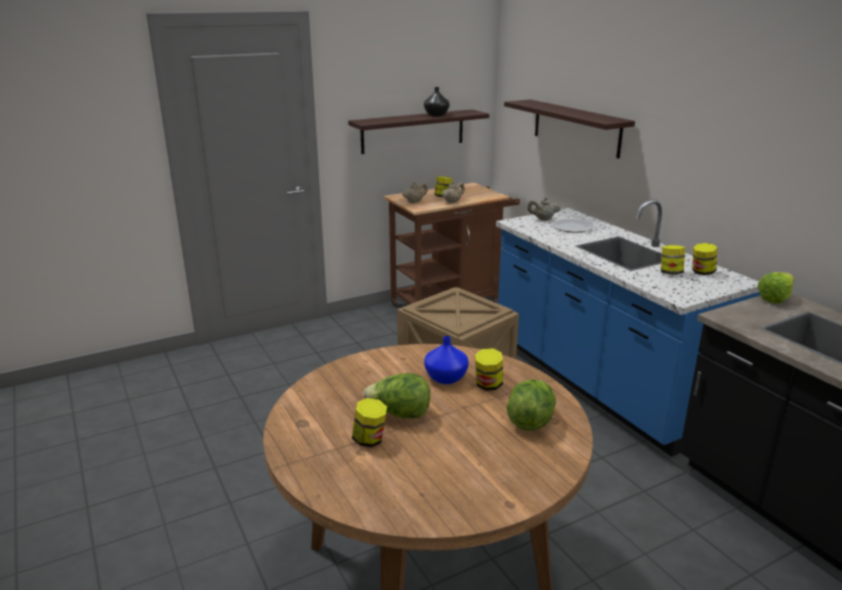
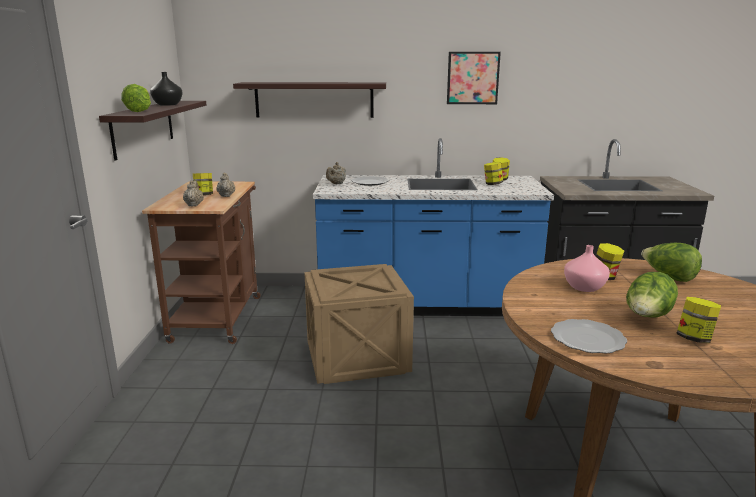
camera: 60 degrees left, 5 degrees down
(328, 391) = (587, 338): none -> plate
(445, 378) = (584, 288): blue vase -> pink vase
(721, 133) = (473, 78): none -> picture
(778, 298) = (553, 179): lettuce -> lettuce (141, 110)

